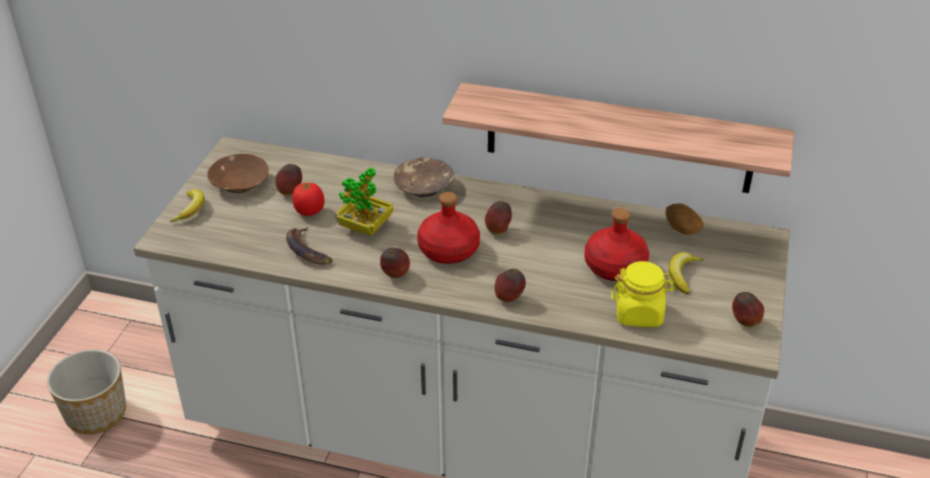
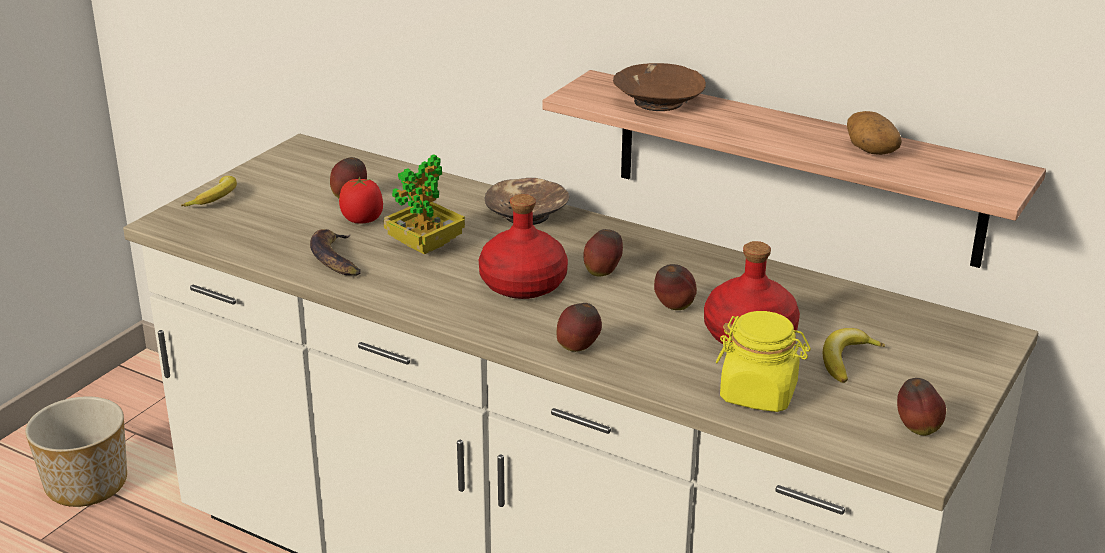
camera: 15 degrees right, 10 degrees down
(239, 183) = (290, 181): brown bowl -> brown bowl (657, 101)
(395, 275) = (435, 301): apple -> apple (674, 308)
(681, 228) = (871, 306): potato -> potato (870, 149)

